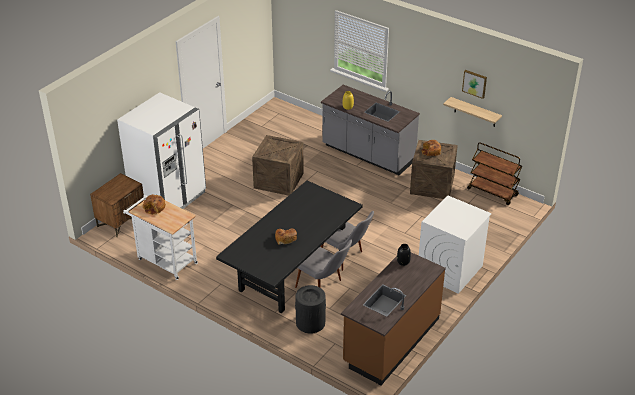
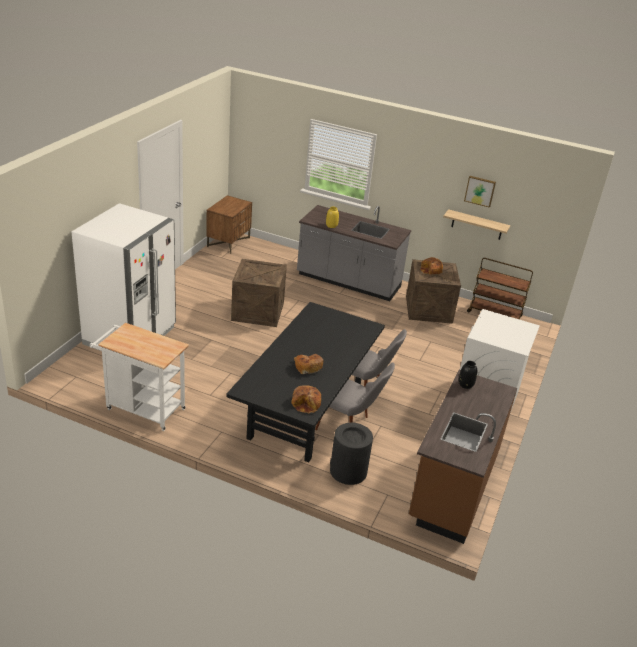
camera: 15 degrees left, 5 degrees down
(121, 221) = (75, 364): brown nightstand -> brown nightstand (228, 242)
(154, 208) = (132, 338): bread -> bread (306, 403)

